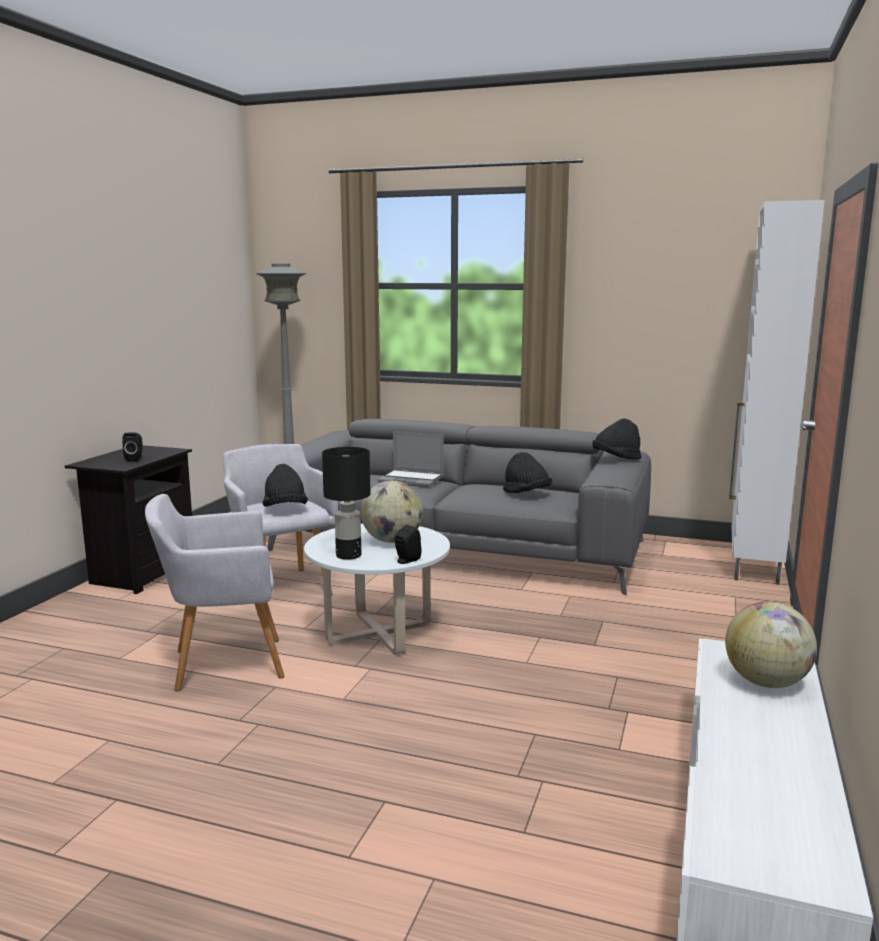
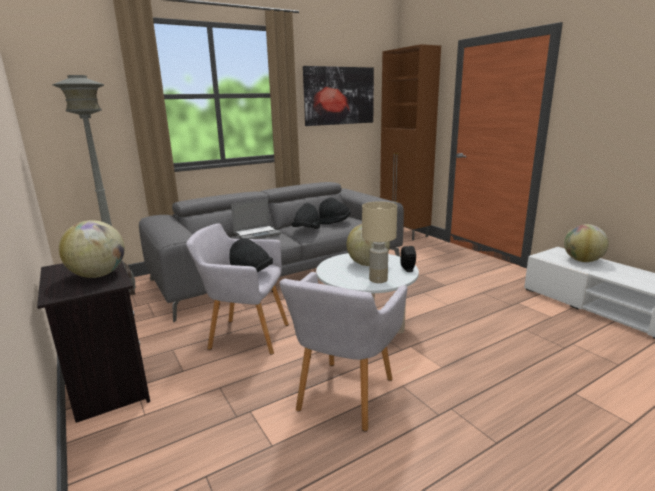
camera: 50 degrees left, 5 degrees up
(135, 459) = (98, 275): black speaker -> globe
(348, 556) = (378, 280): black table lamp -> beige table lamp
(616, 459) = (353, 193): black hat -> black hat (306, 230)
(664, 290) = (339, 96): none -> picture
(754, 566) = (404, 233): white cabinet -> brown cabinet

